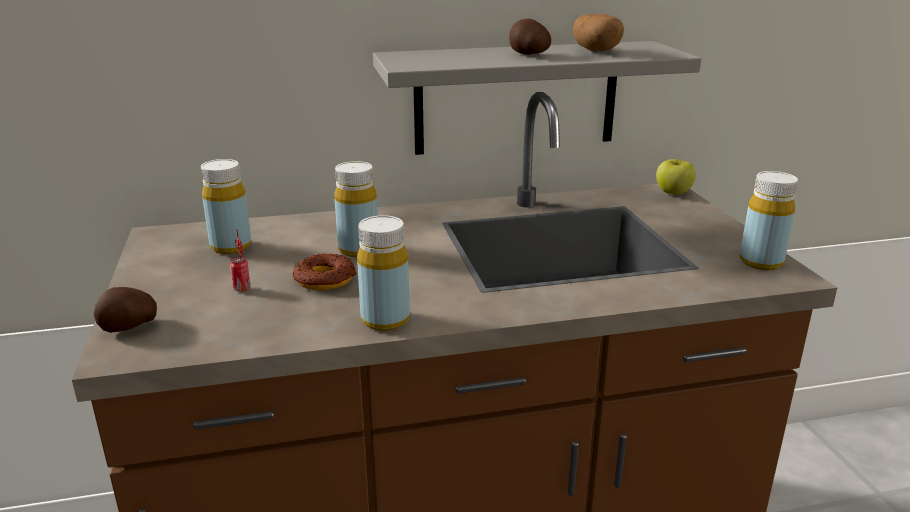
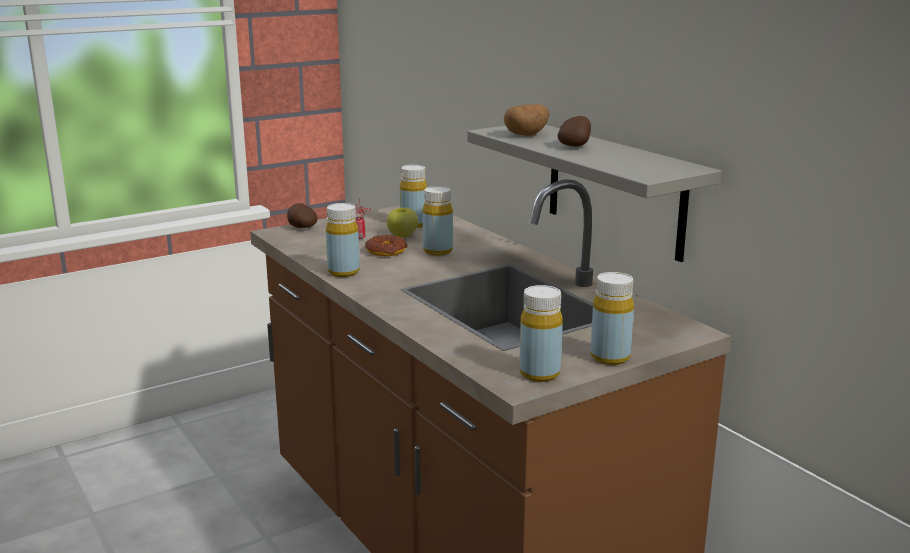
camera: 70 degrees right, 5 degrees down
(595, 51) = (623, 158): potato -> potato (527, 135)
(673, 192) = (688, 334): apple -> apple (402, 235)
(723, 228) = (610, 357): none -> yellow bottle

